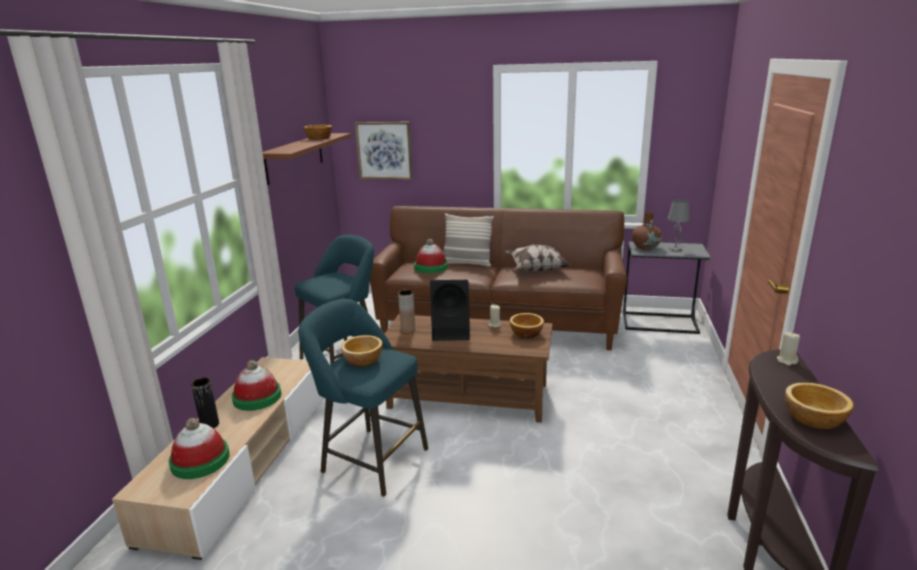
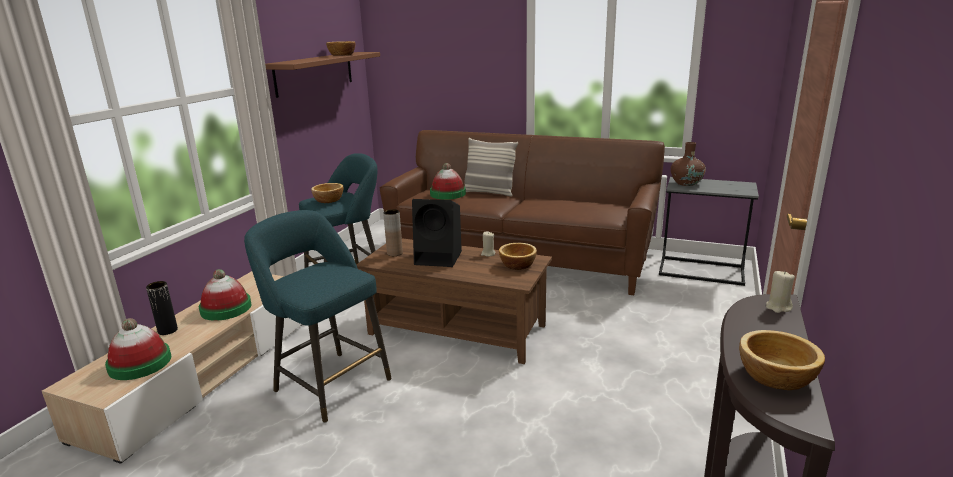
camera: 10 degrees right, 0 degrees up
(363, 360) = (315, 275): bowl -> bowl (329, 200)
(384, 150) = (416, 71): picture -> none
(536, 269) = (558, 201): pillow -> none
(675, 249) = (720, 186): grey table lamp -> none

